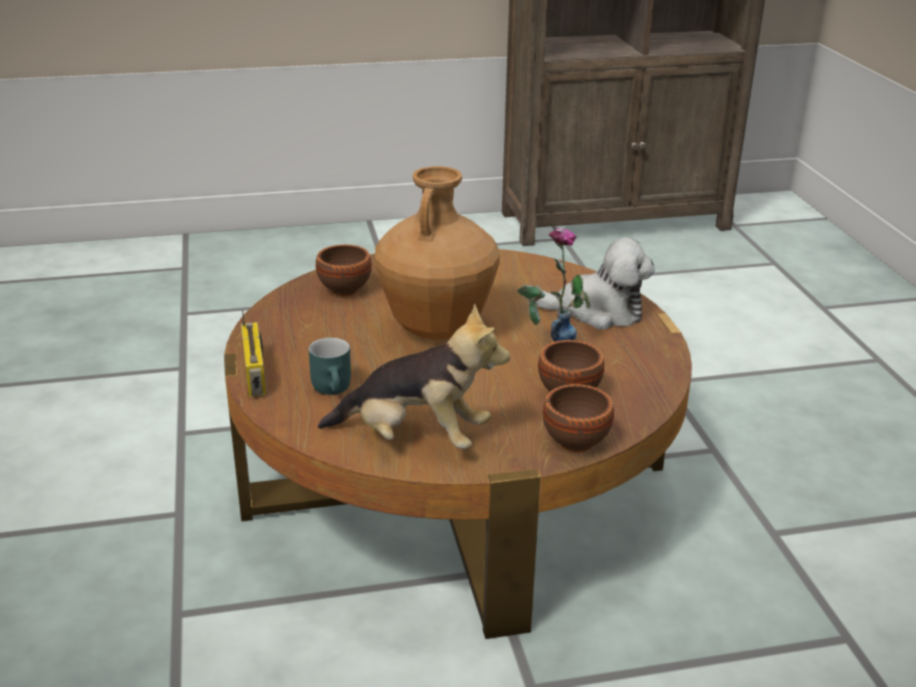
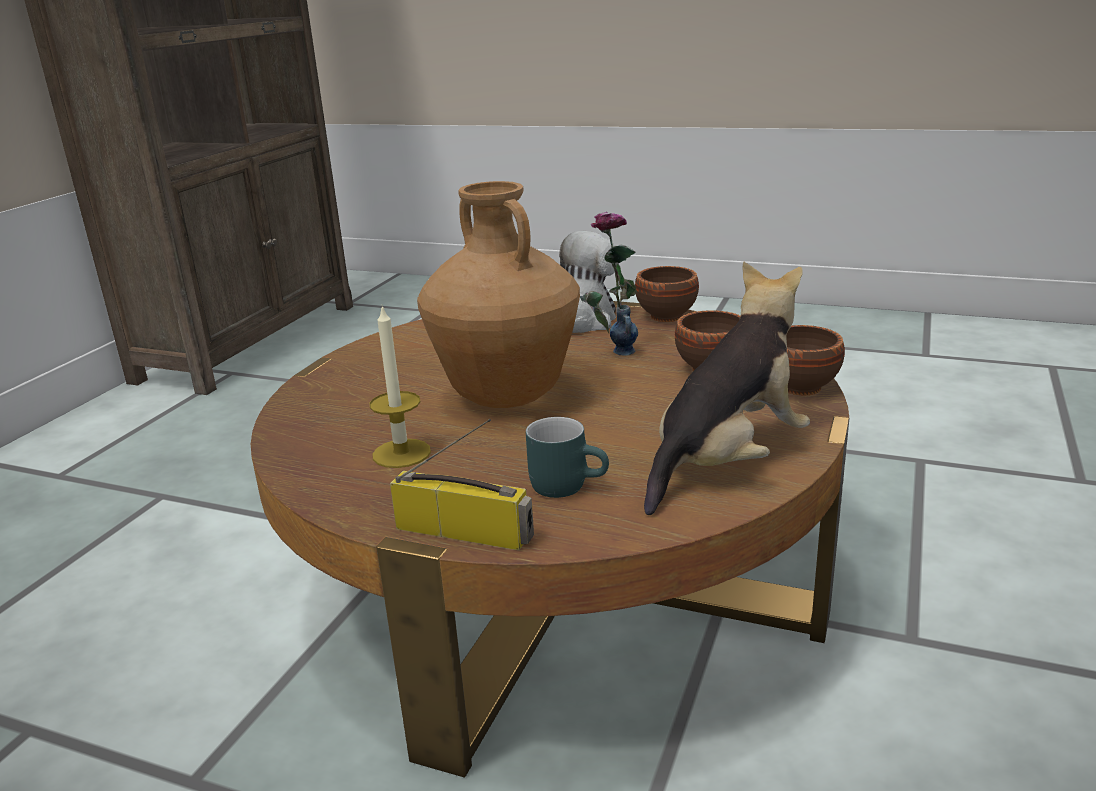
camera: 55 degrees left, 5 degrees down
(328, 322) = (401, 453): none -> candle
(345, 291) = (339, 426): brown bowl -> brown bowl (668, 316)

